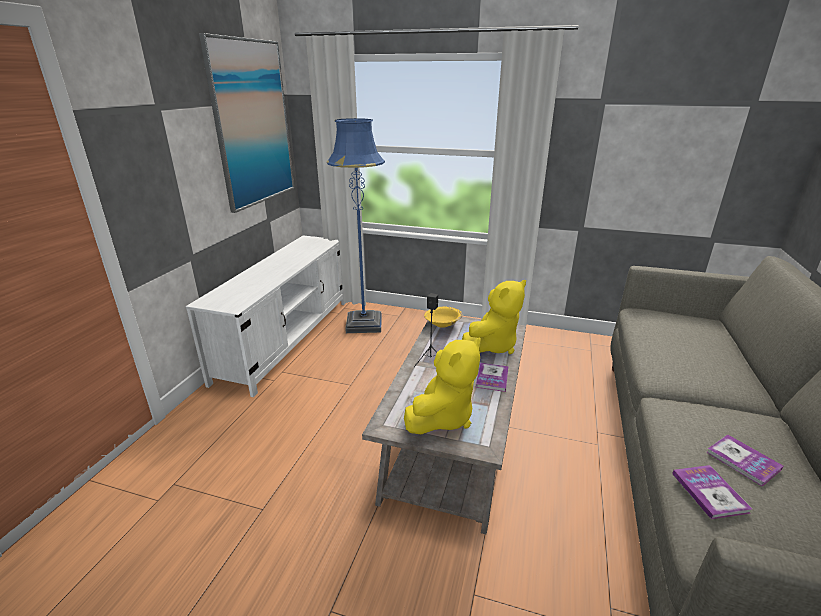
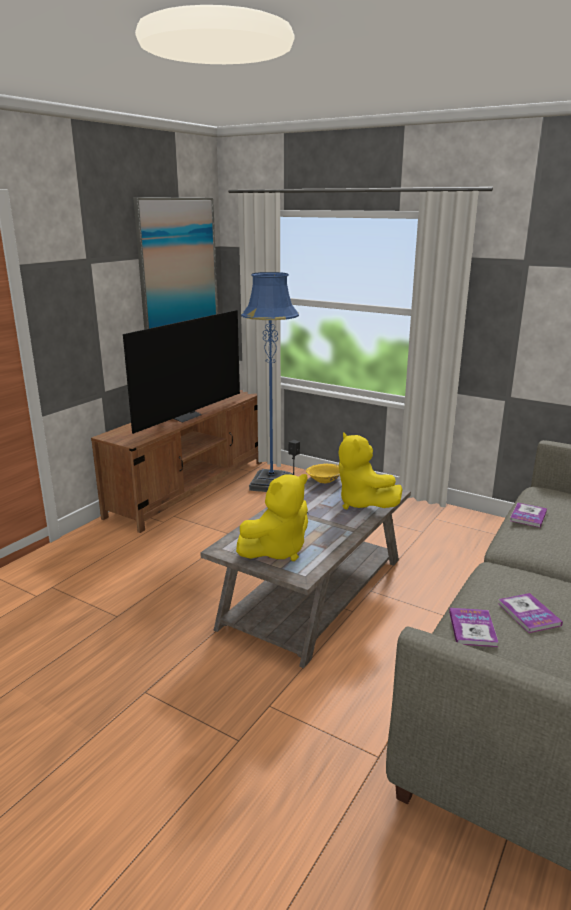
camera: 15 degrees right, 5 degrees down
(279, 270) = (185, 416): none -> television
(287, 338) = (190, 488): white tv stand -> brown tv stand
(492, 345) = (362, 503): yellow plush toy -> yellow plush toy turned 90 degrees clockwise
(492, 378) = (343, 528): book -> book (528, 516)

